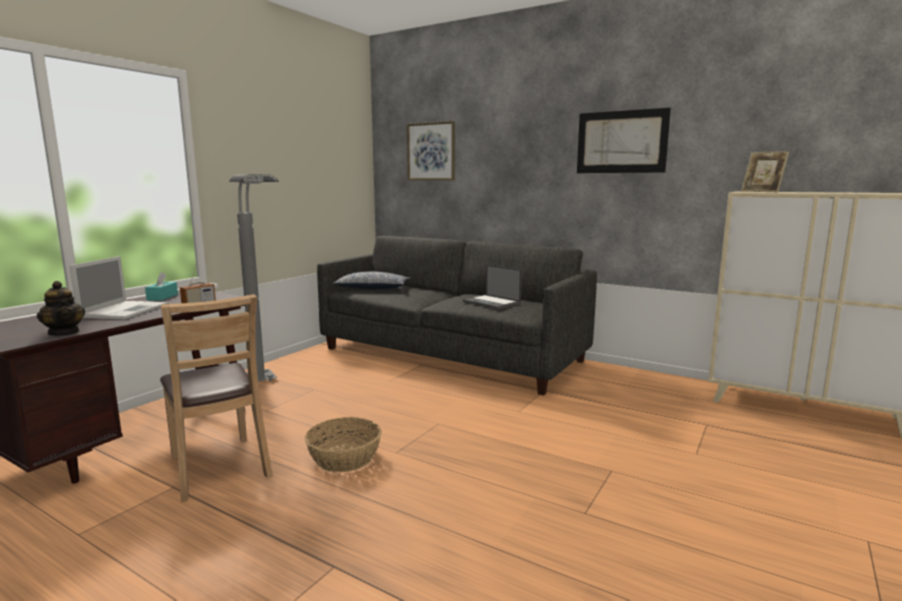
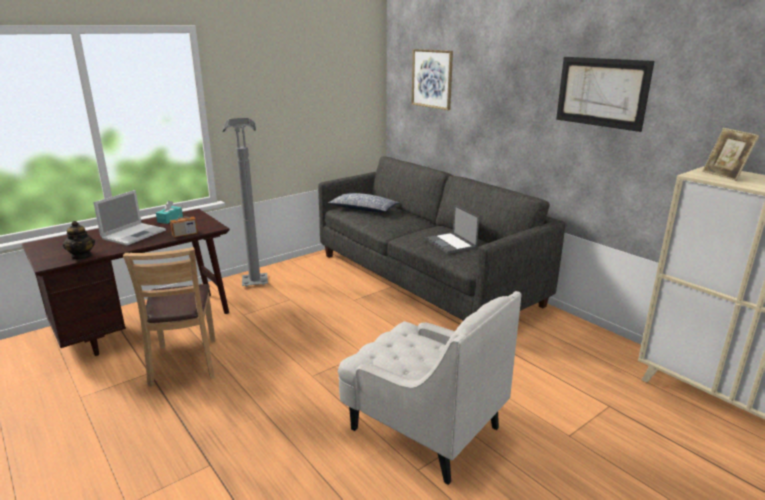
camera: 20 degrees right, 10 degrees up
(345, 458) = (272, 372): basket -> none
(557, 475) = (423, 427): none -> white armchair

